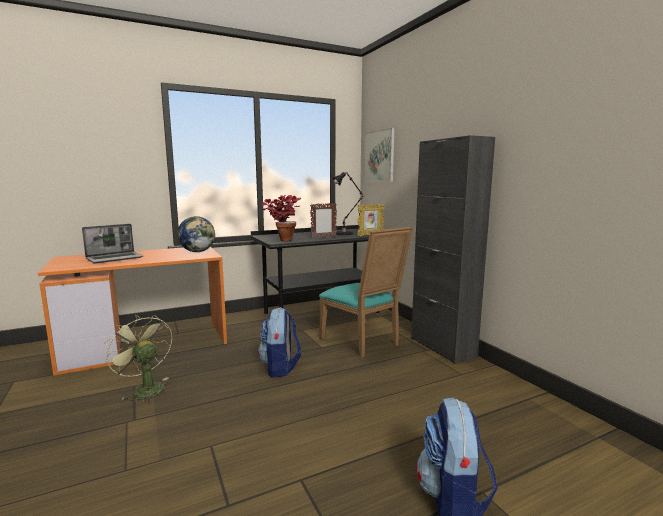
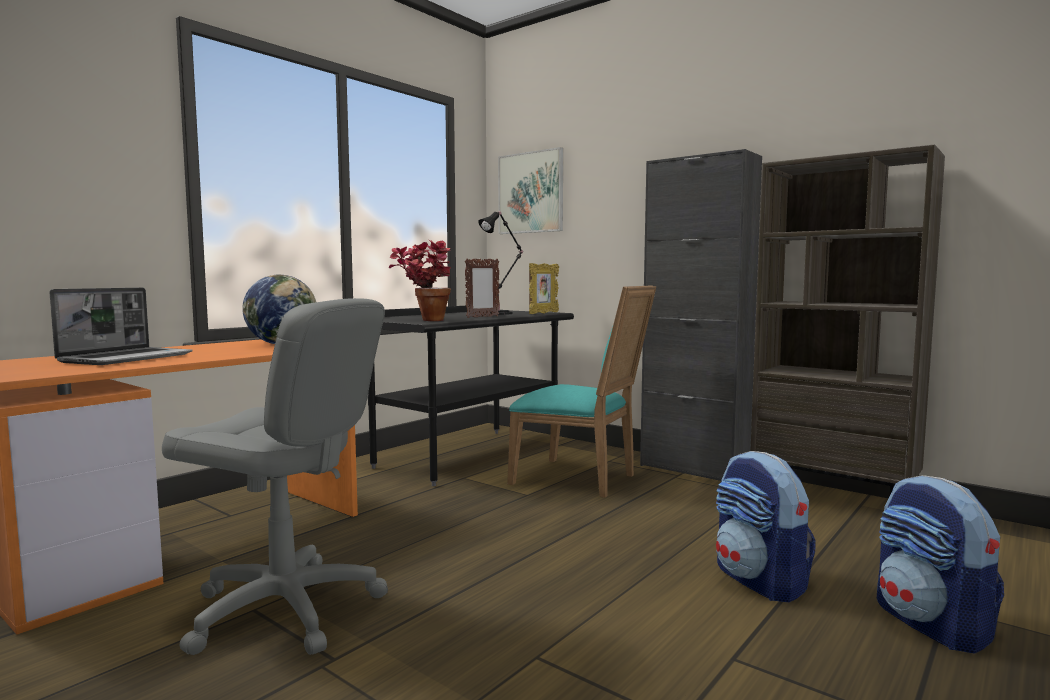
camera: 25 degrees left, 5 degrees down
(144, 389) = (284, 609): green fan -> grey office chair
(280, 367) = (500, 531): backpack -> backpack (760, 581)
(514, 389) = (833, 498): none -> brown bookcase

